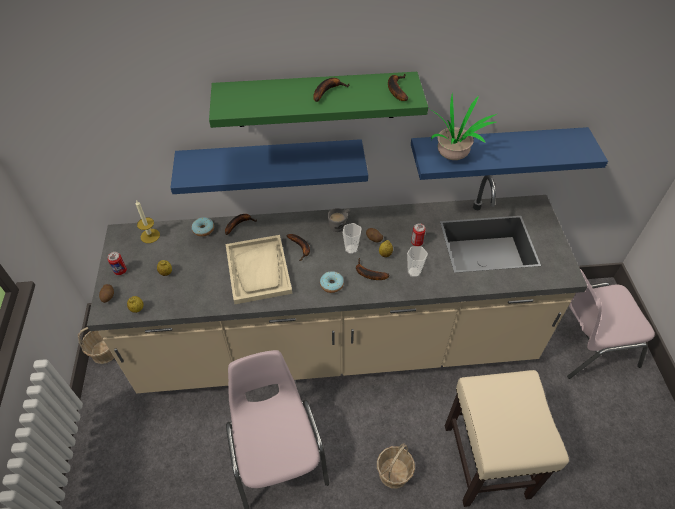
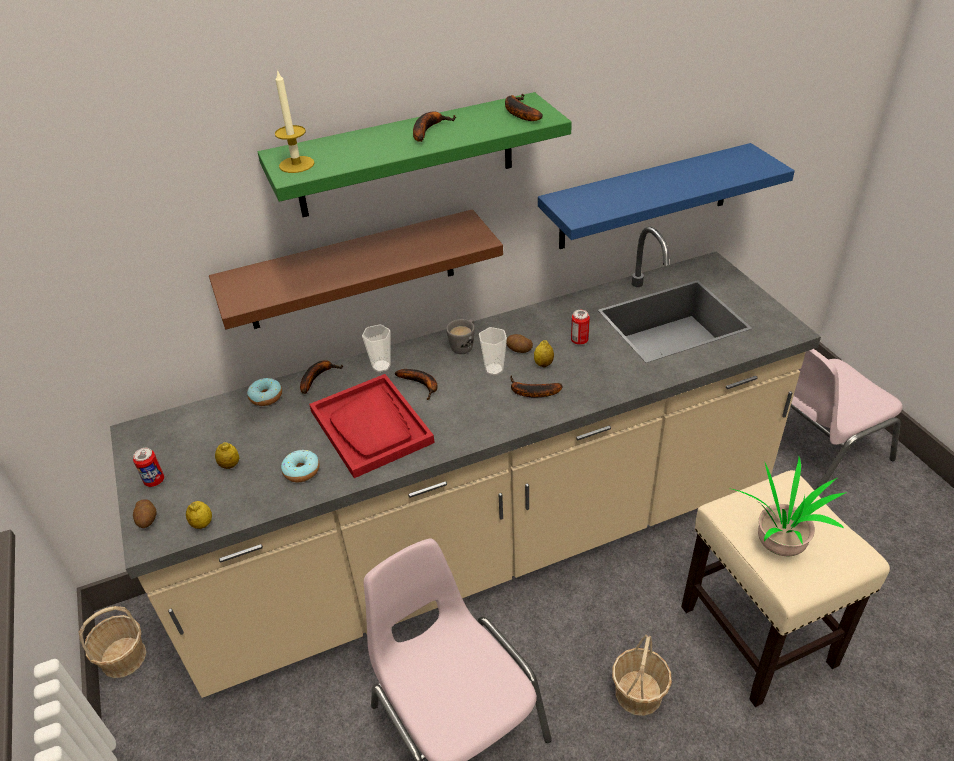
camera: 15 degrees left, 10 degrees down
(150, 236) = (185, 424): candle -> candle (296, 164)
(258, 270) = (371, 427): beige tray -> red tray
(271, 163) = (351, 271): blue shelf -> brown shelf
(331, 285) = (486, 418): donut -> donut (301, 471)
(414, 272) = (593, 375): cup -> cup (381, 366)
(452, 155) = (601, 202): potted plant -> potted plant (779, 543)

